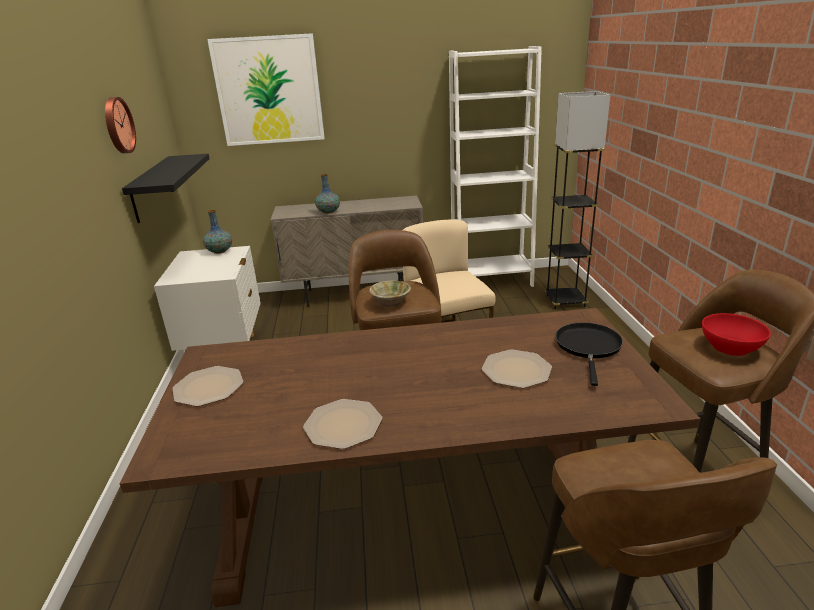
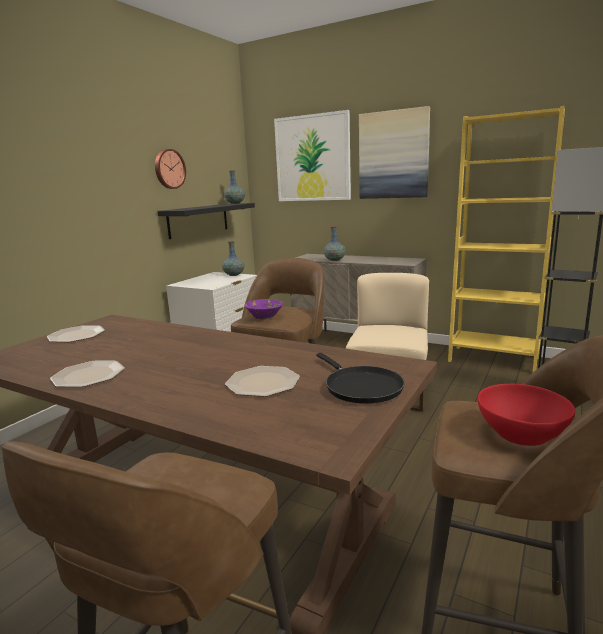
camera: 35 degrees right, 10 degrees down
(184, 157) = (235, 203): none -> vase
(371, 87) = (393, 155): none -> picture
(391, 301) = (265, 316): beige bowl -> purple bowl
(491, 281) = (493, 359): white bookcase -> yellow bookcase
(588, 347) = (360, 387): black frying pan -> black frying pan turned 105 degrees clockwise

